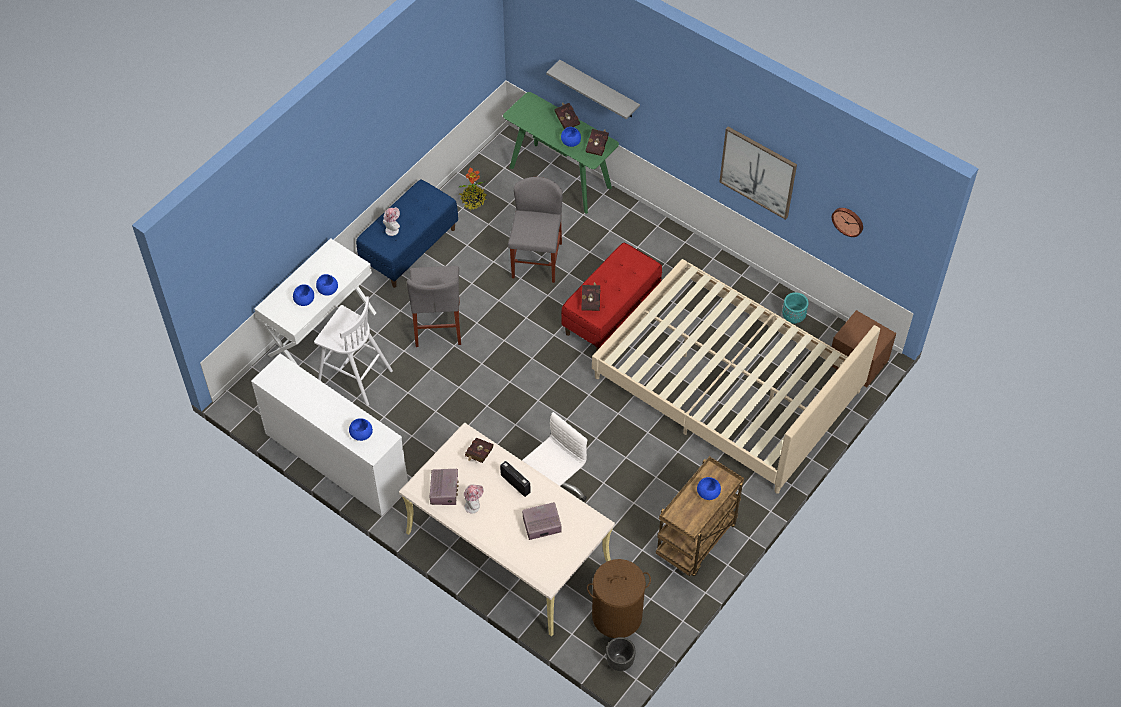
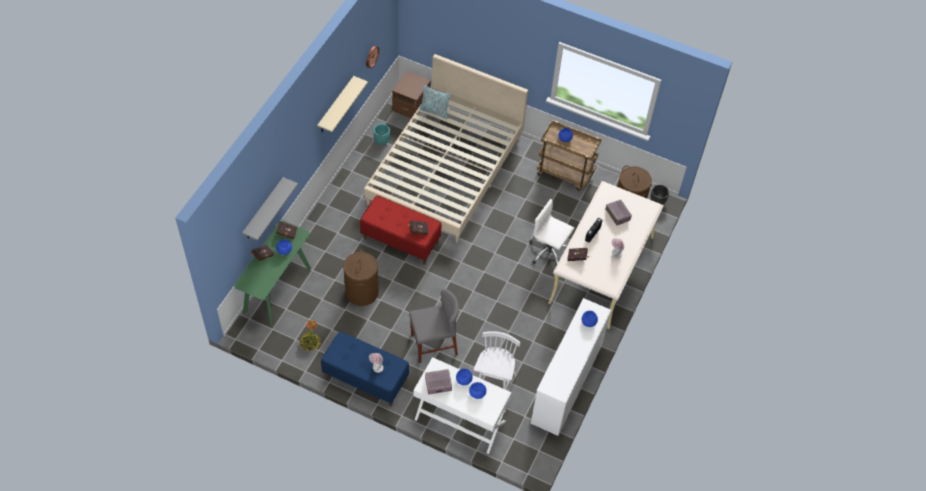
camera: 105 degrees left, 0 degrees up
(444, 490) = (610, 271): radio -> radio (438, 384)
(536, 260) = (361, 292): grey chair -> brown laundry basket
(758, 172) = (336, 105): picture -> beige shelf
(815, 362) = (434, 111): none -> pillow

